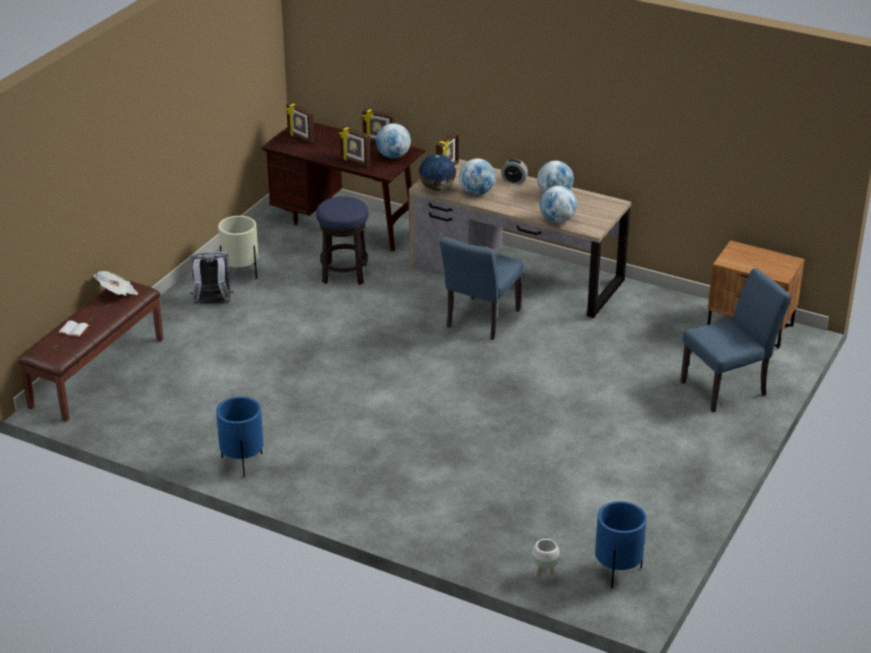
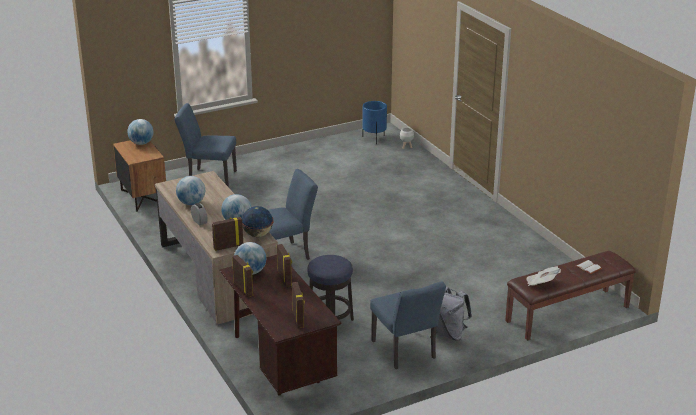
camera: 145 degrees left, 5 degrees down
(240, 273) = (406, 352): beige planter -> blue chair
(242, 462) = (509, 232): blue planter -> none
(557, 220) = (218, 187): globe -> globe (141, 143)

